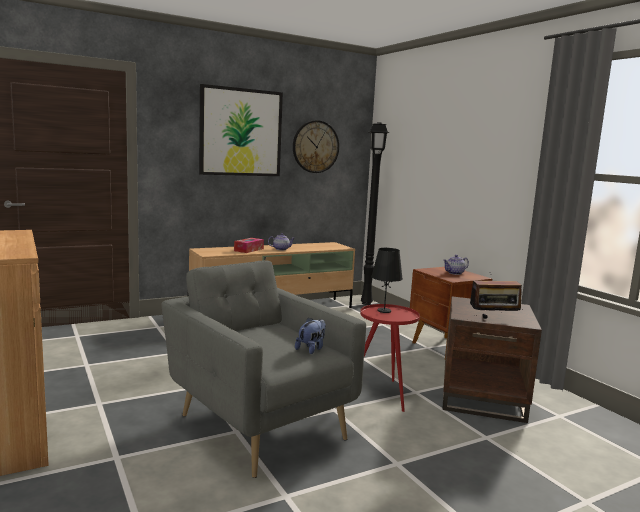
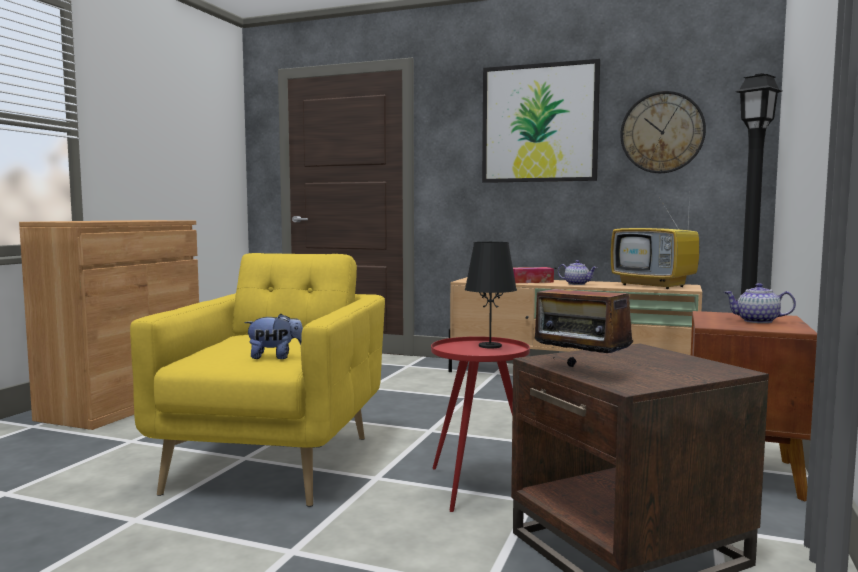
camera: 50 degrees right, 5 degrees down
(258, 423) = (278, 459): grey armchair -> yellow armchair
(321, 246) = (655, 286): none -> television

